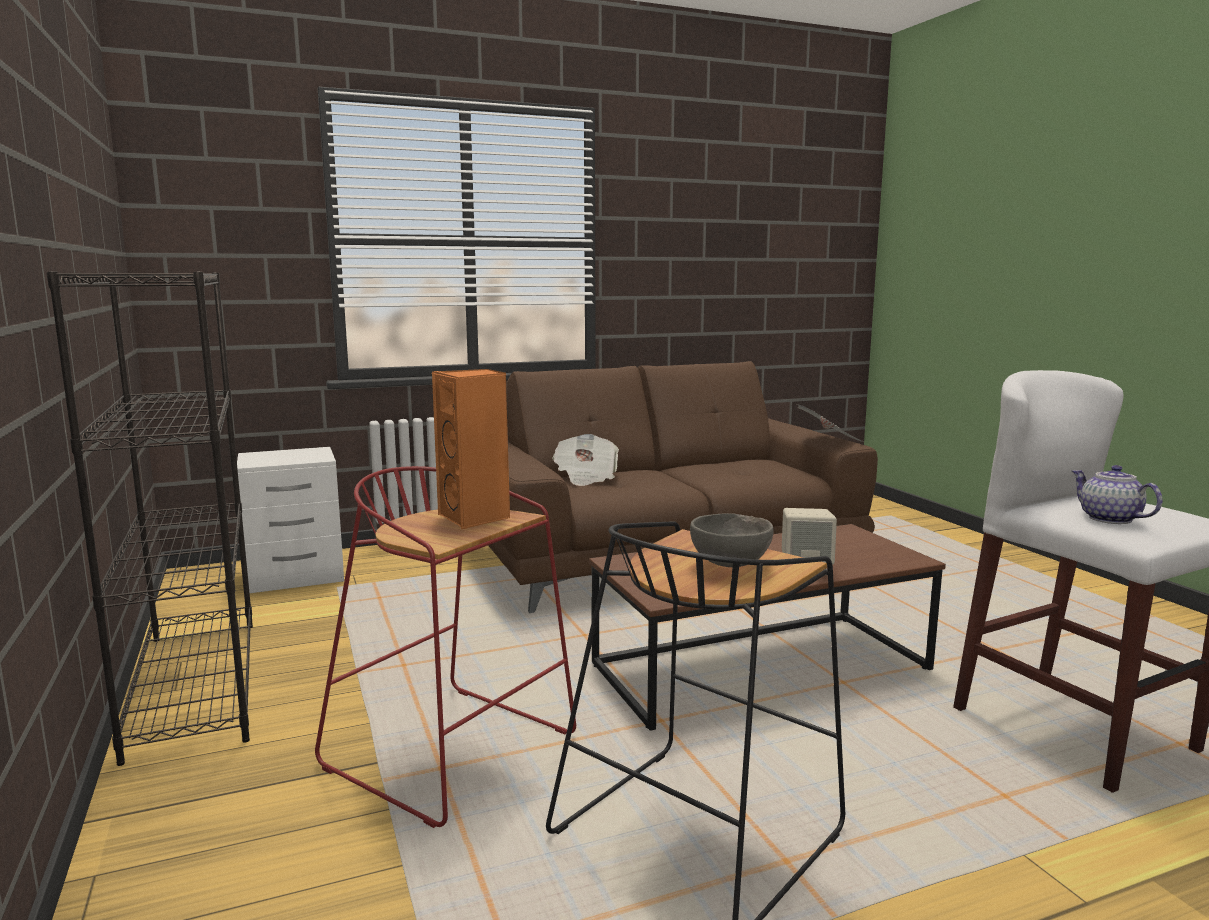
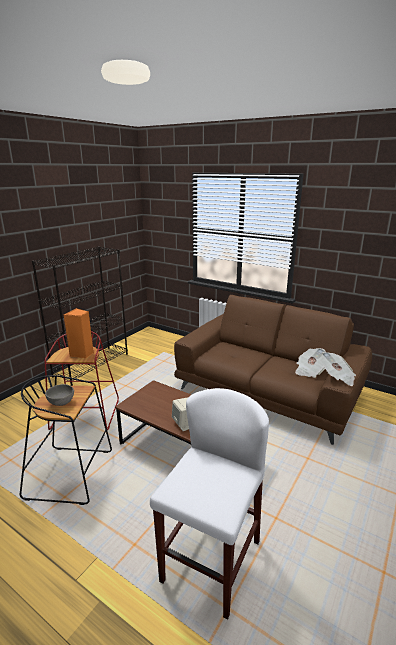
camera: 55 degrees right, 10 degrees up
(298, 576) = (164, 343): white nightstand -> none
(586, 477) = (231, 347): newspaper -> newspaper (310, 370)
(1108, 519) = (189, 476): teapot -> none

